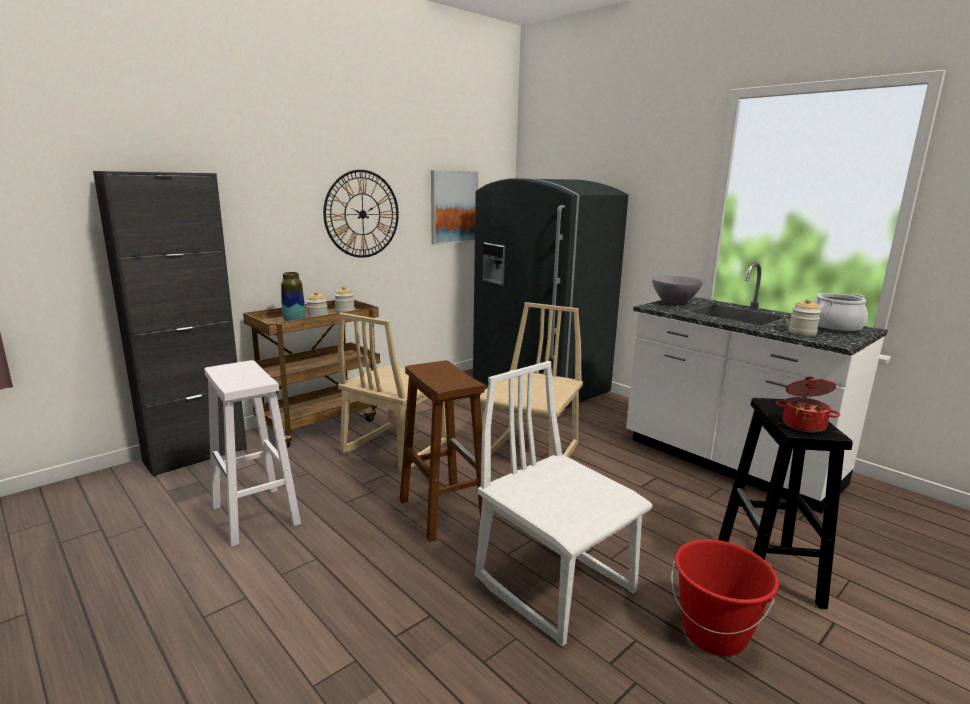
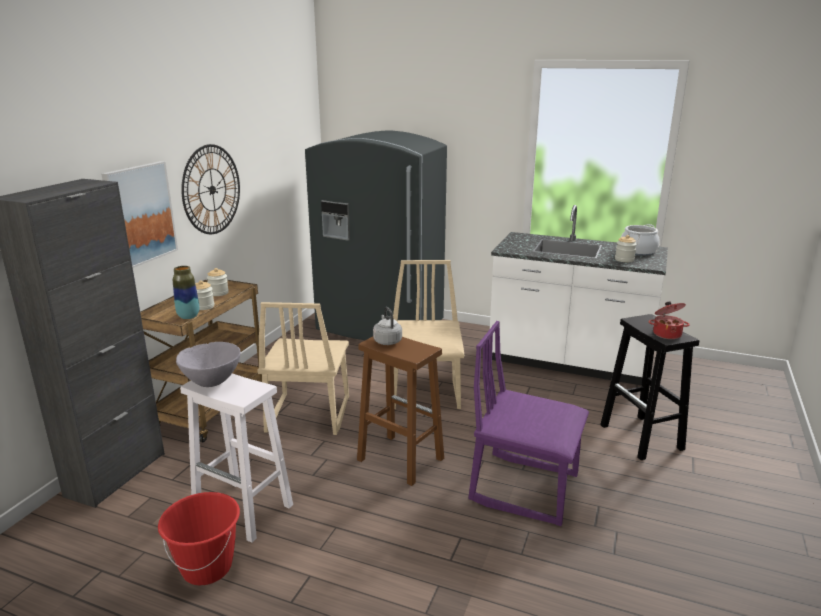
camera: 25 degrees left, 5 degrees up
(436, 368) = (387, 341): none -> grey kettle
(453, 207) = (279, 166): picture -> picture (140, 214)
(556, 584) = (525, 487): white chair -> purple chair
(674, 303) = (515, 242): grey bowl -> grey bowl (212, 382)
(714, 634) = (638, 486): red bucket -> red bucket (207, 567)

